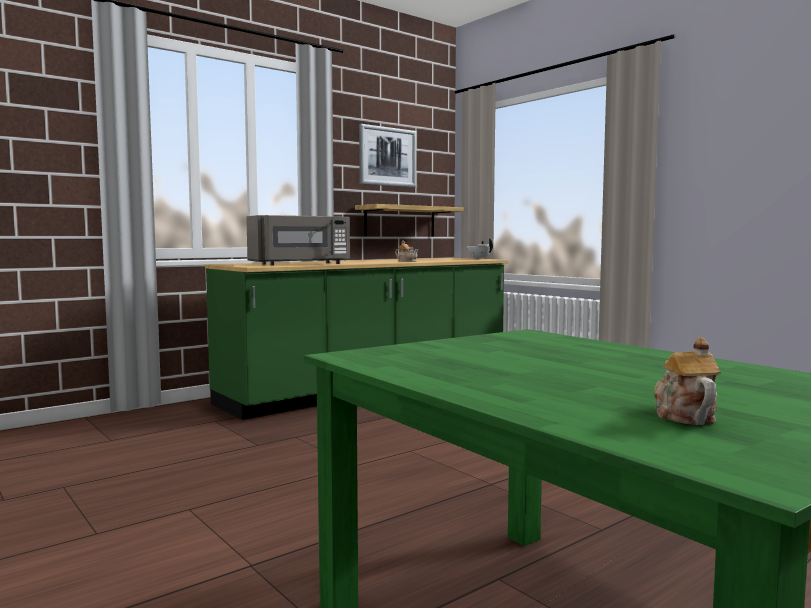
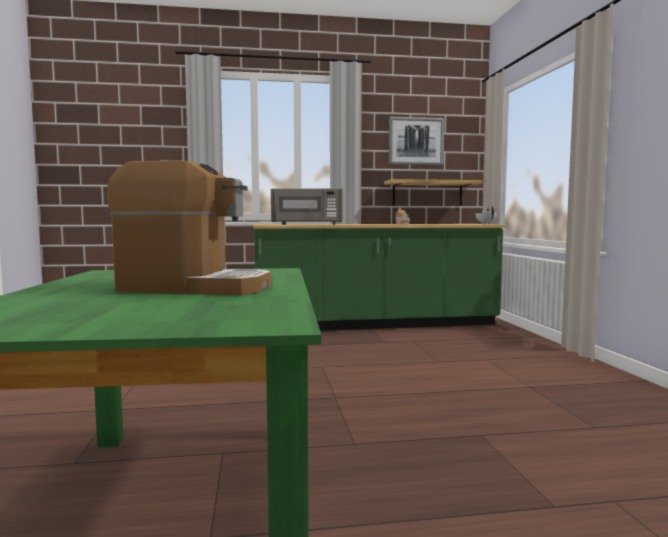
camera: 30 degrees right, 0 degrees up
(609, 367) = (195, 287): none -> coffee machine
(683, 415) = (60, 309): teapot -> none

